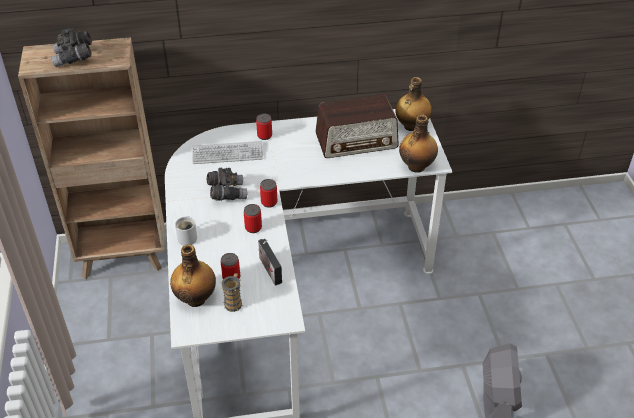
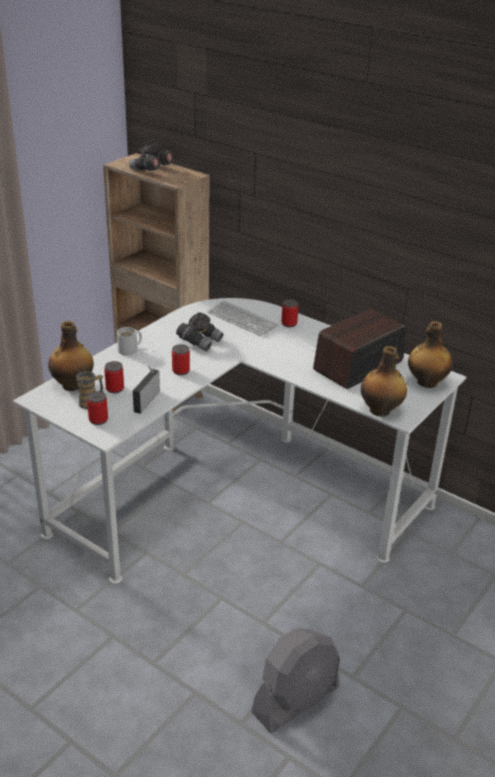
camera: 45 degrees right, 10 degrees down
(269, 202) = (219, 363): can -> can (98, 420)
(356, 141) = (358, 366): radio -> radio turned 105 degrees clockwise

